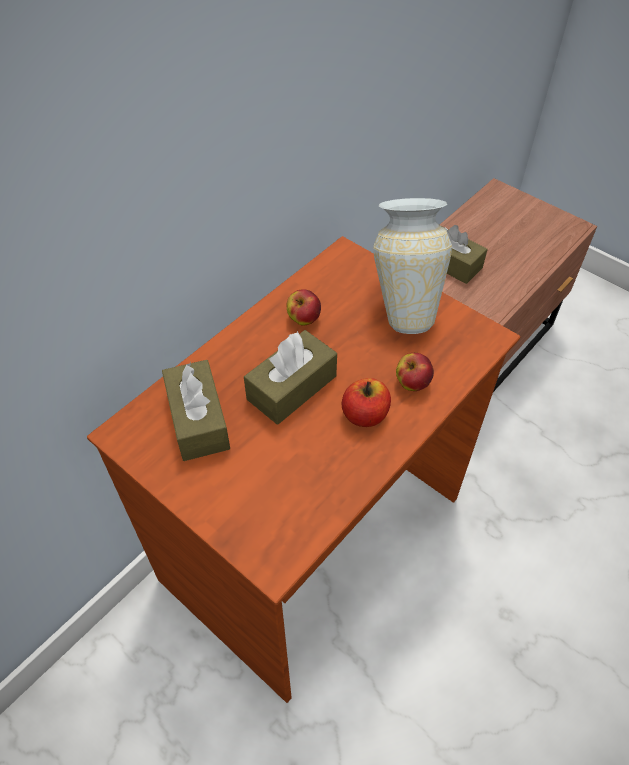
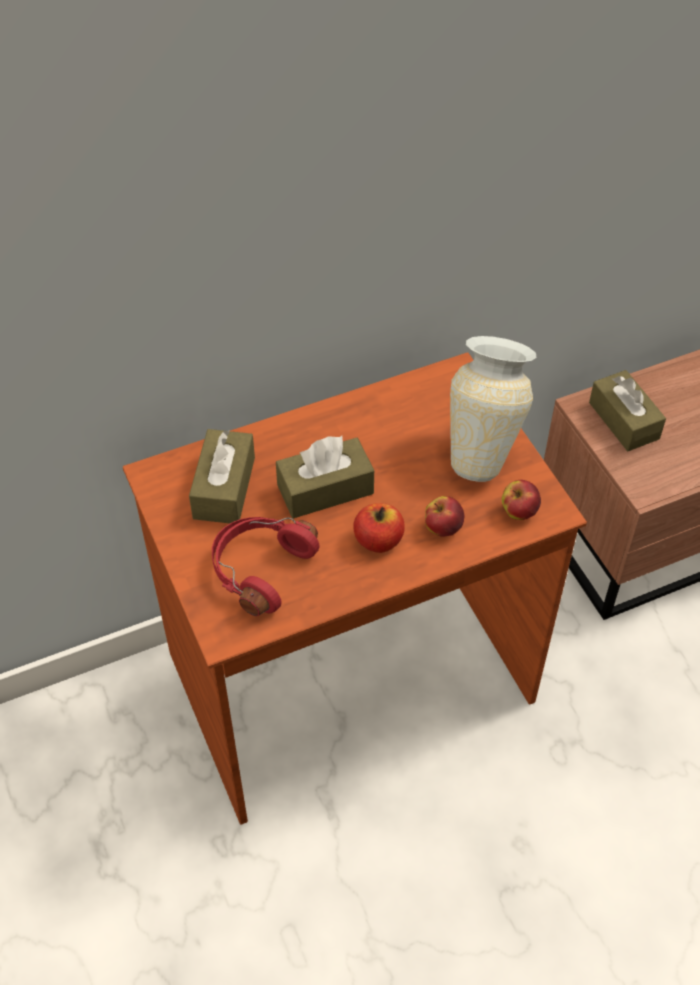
camera: 25 degrees right, 0 degrees up
(273, 484) = (259, 569): none -> red headphones
(303, 319) = (375, 427): apple -> apple (519, 511)

